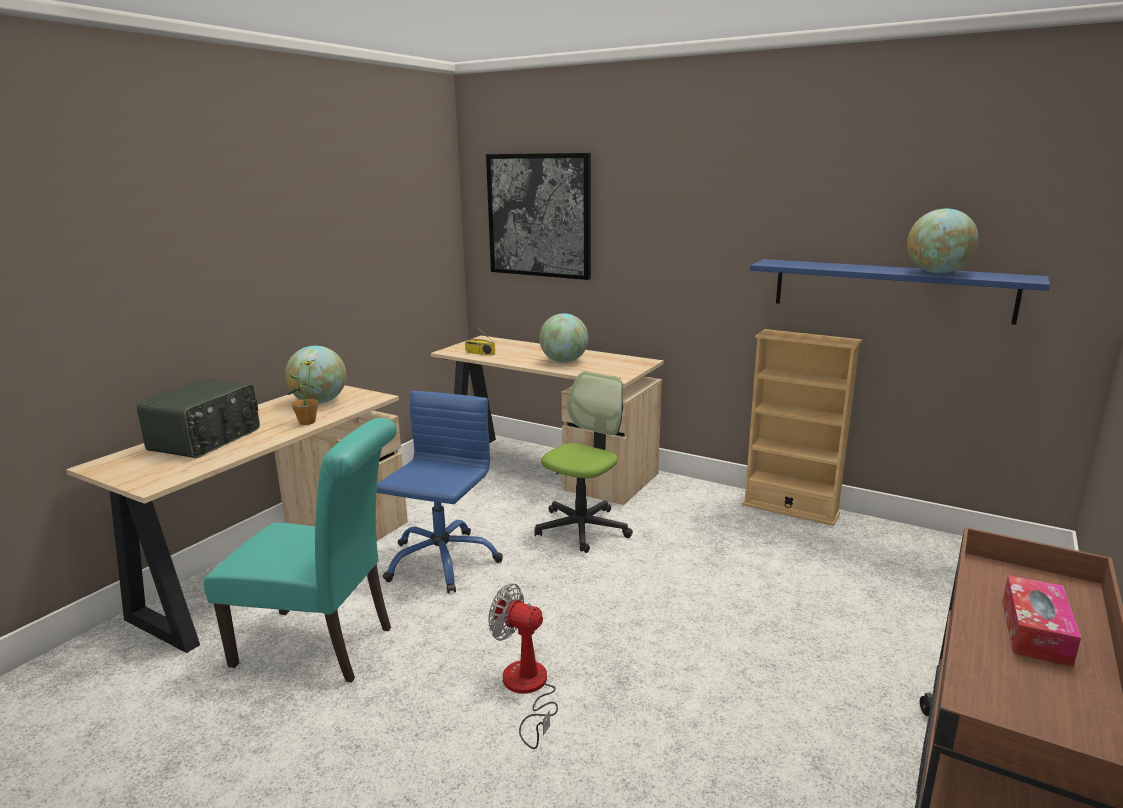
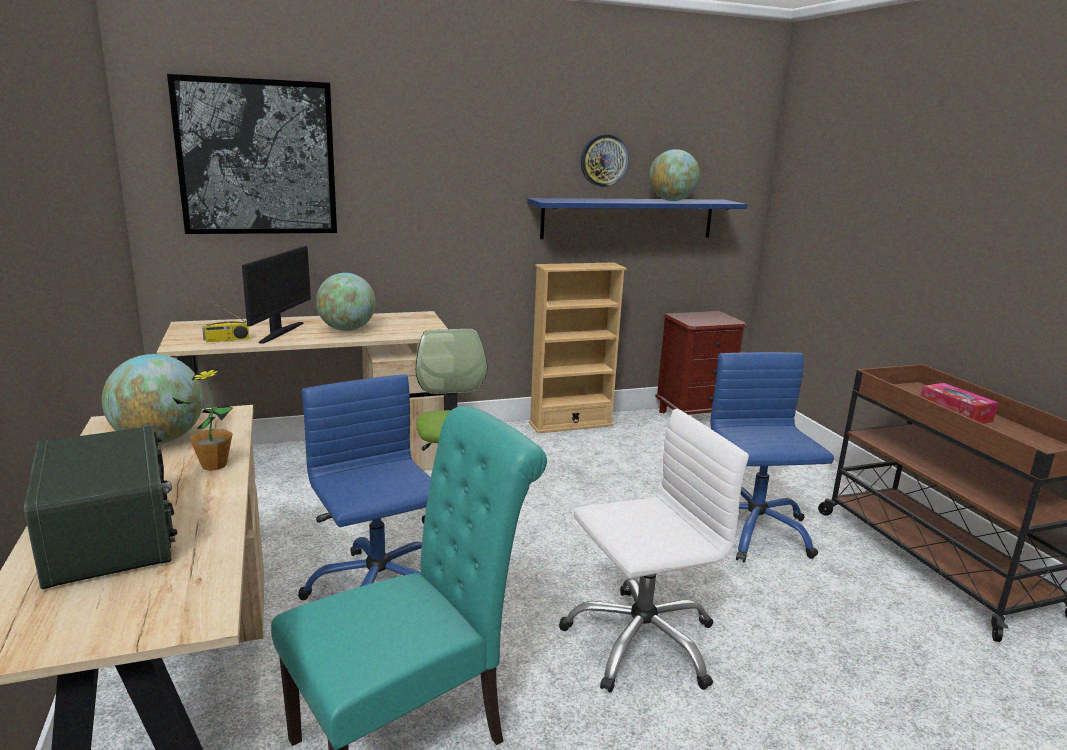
camera: 50 degrees left, 0 degrees up
(519, 354) = (279, 332): none -> monitor
(527, 690) = (641, 641): fan -> white office chair
(796, 679) = (753, 531): none -> blue office chair
(858, 221) = (604, 160): none -> wall clock
(957, 552) = (694, 416): none -> brown nightstand

